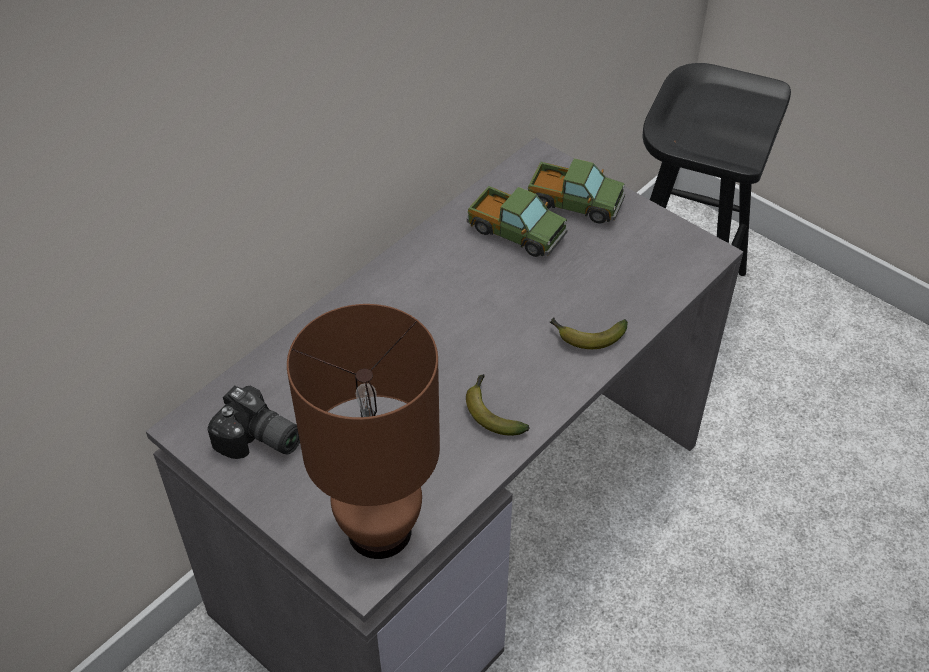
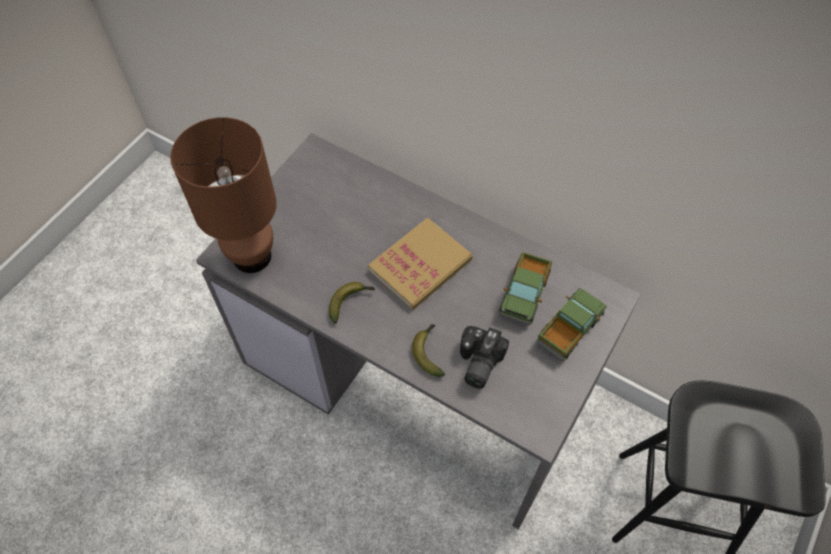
camera: 80 degrees right, 10 degrees up
(259, 441) = (309, 185): camera -> camera (477, 363)
(448, 327) = (420, 265): none -> book
(574, 203) = (569, 329): toy truck -> toy truck turned 150 degrees counterclockwise

